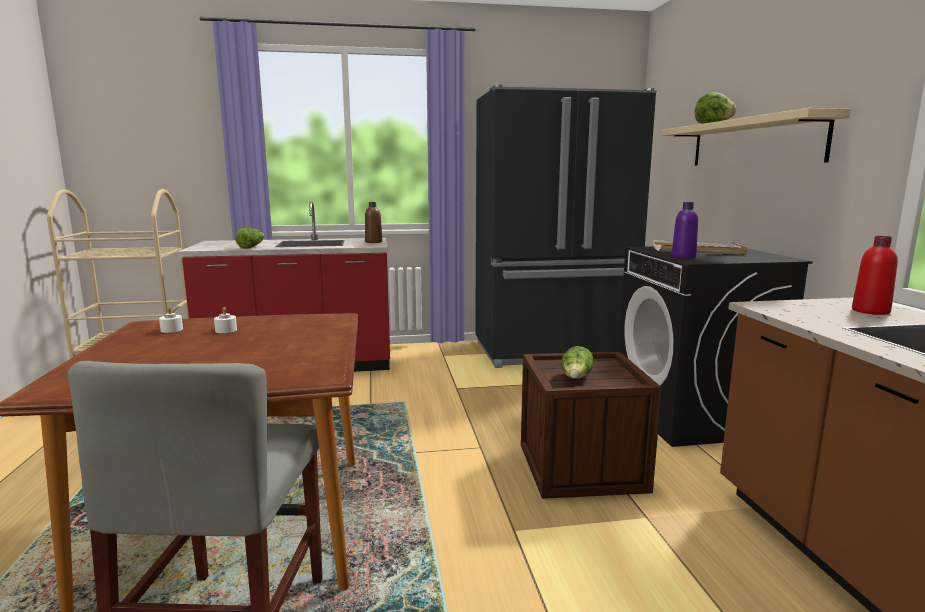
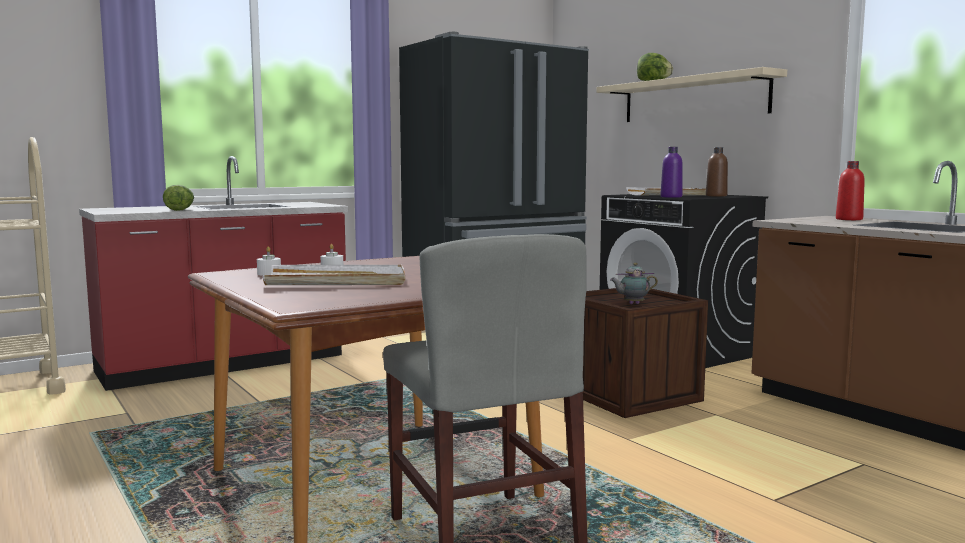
camera: 25 degrees left, 5 degrees down
(182, 350) = (337, 281): none -> white tray
(373, 242) = (314, 203): brown bottle -> brown bottle (716, 196)
(576, 378) = (632, 304): lettuce -> teapot

